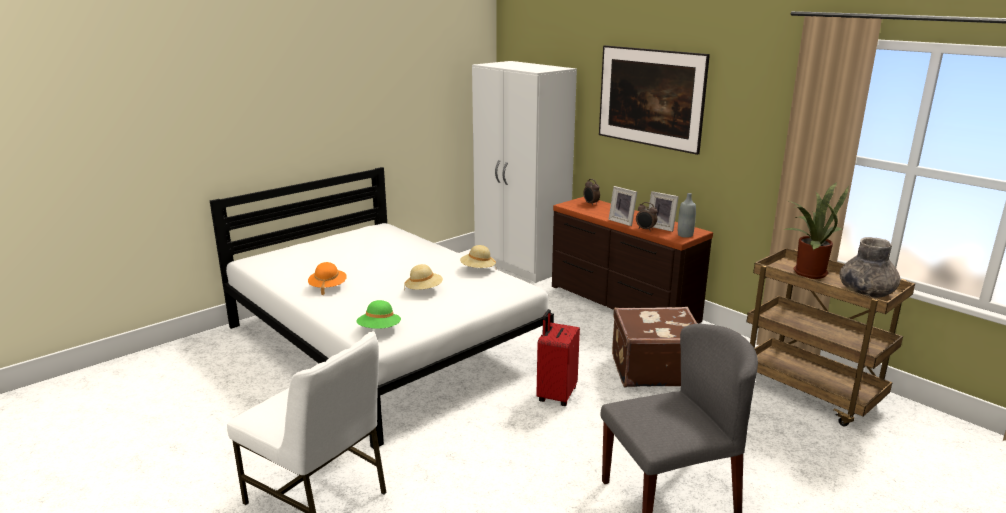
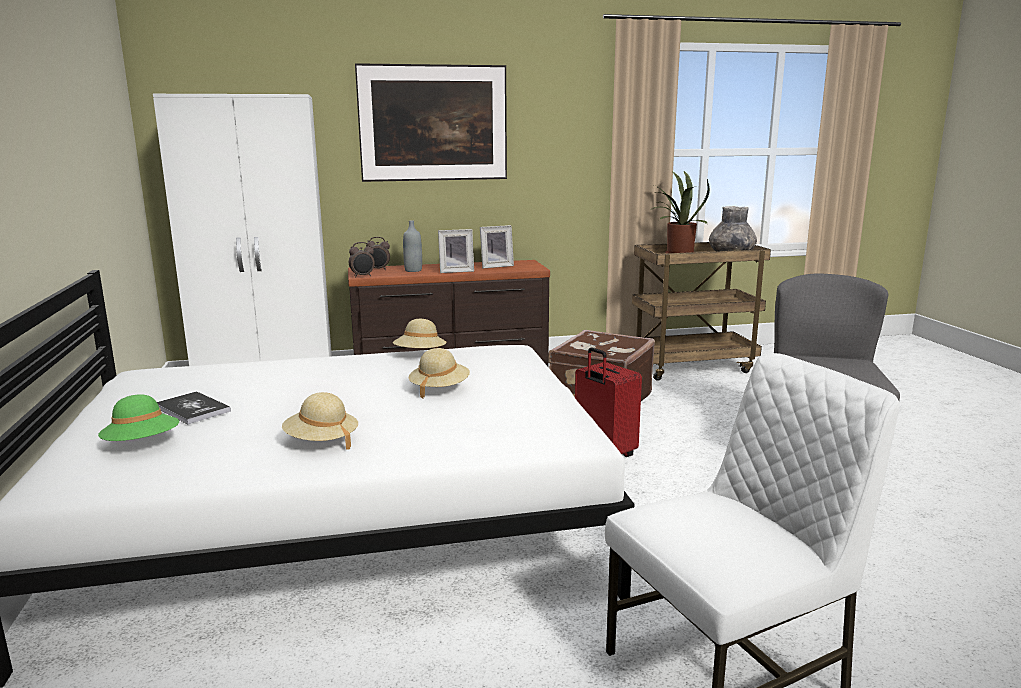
camera: 60 degrees left, 5 degrees down
(328, 287) = (321, 441): orange hat -> beige hat
(343, 251) = (192, 409): none -> book
(379, 330) = (537, 432): green hat -> green hat (142, 445)
(645, 229) = (492, 270): alarm clock -> alarm clock (362, 276)
(685, 235) = (529, 265): grey bottle -> grey bottle (413, 270)

